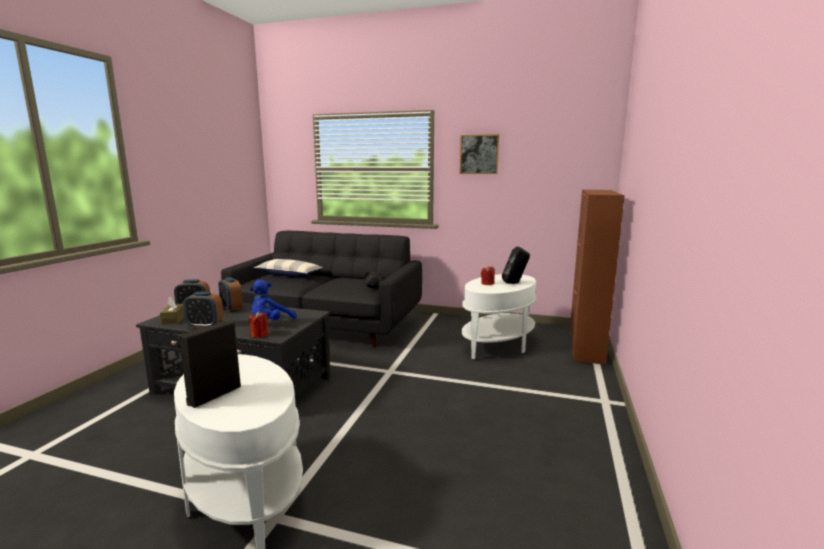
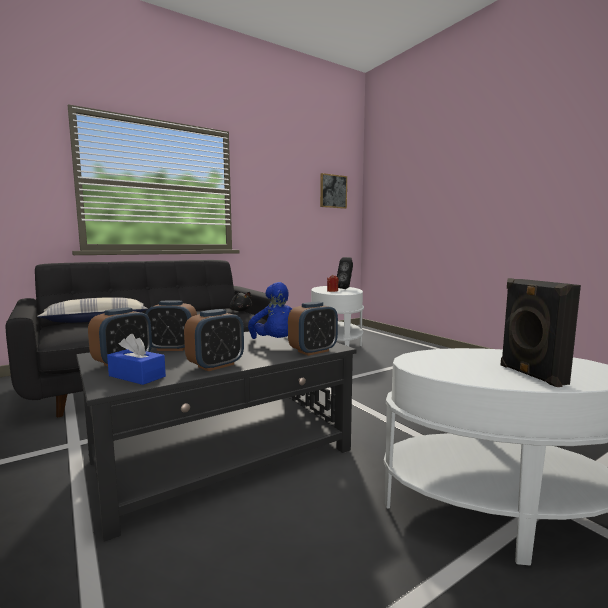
camera: 50 degrees left, 5 degrees down
(174, 319) = (137, 376): brown tissue box -> blue tissue box
(259, 335) = (313, 351): red candle -> alarm clock
(479, 154) = (271, 181): picture -> picture (333, 191)
(585, 344) = (374, 333): brown cabinet -> none

